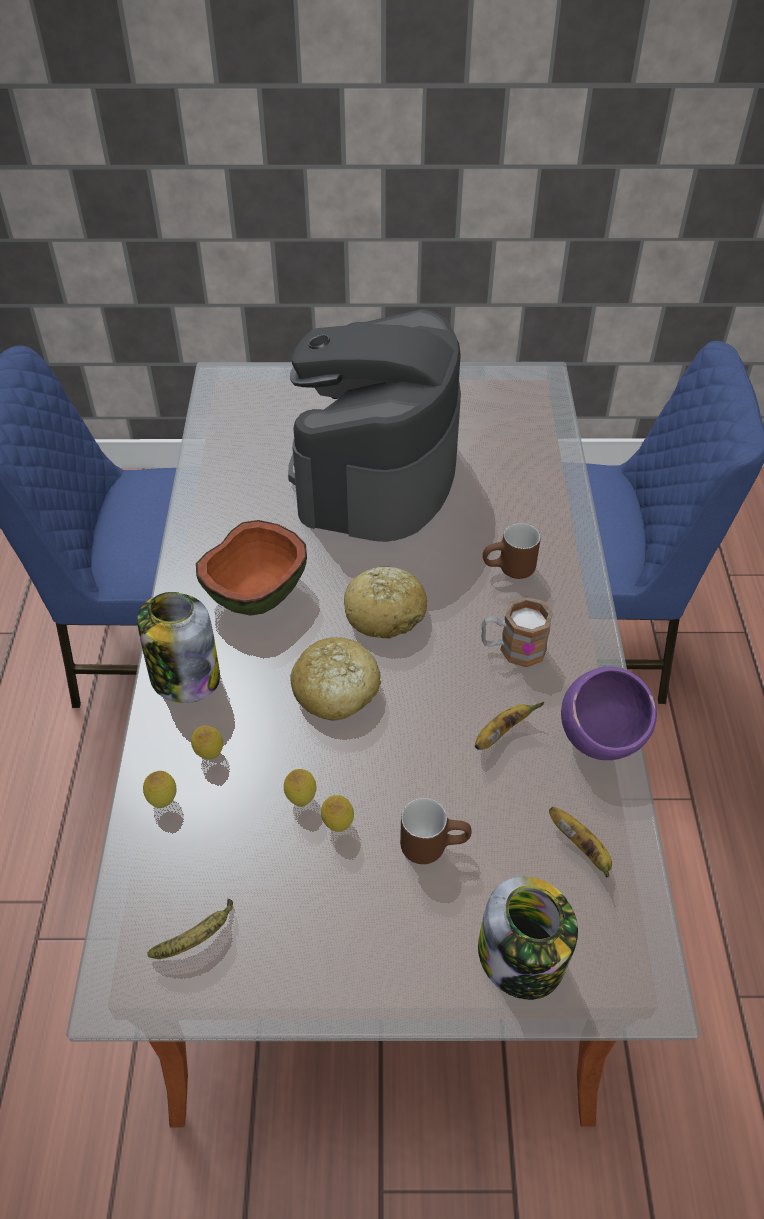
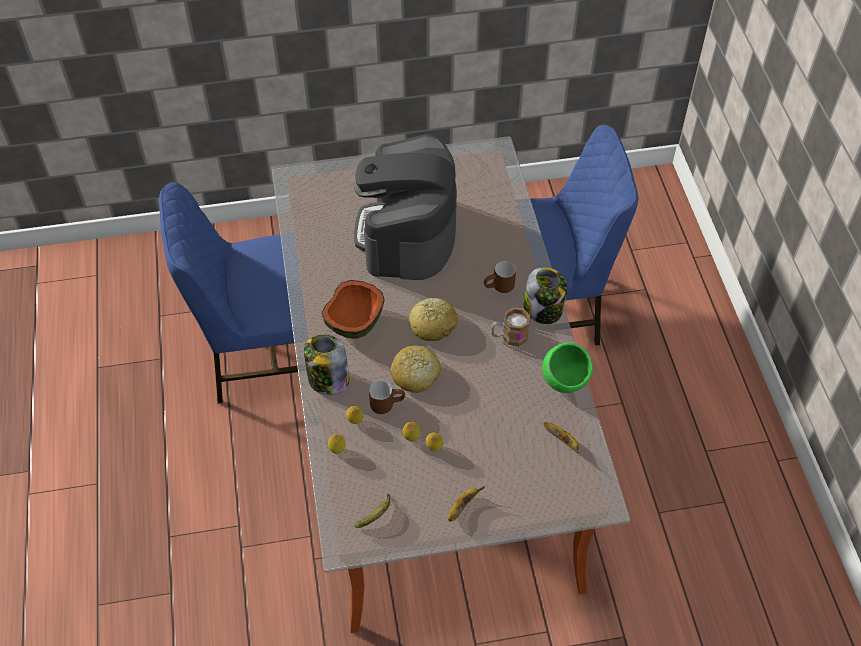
camera: 10 degrees left, 5 degrees up
(433, 844) = (486, 450): brown mug -> brown mug (386, 403)
(501, 733) = (511, 385): banana -> banana (462, 506)
(522, 959) = (540, 499): jar -> jar (543, 310)
(601, 738) = (565, 380): purple bowl -> green bowl

